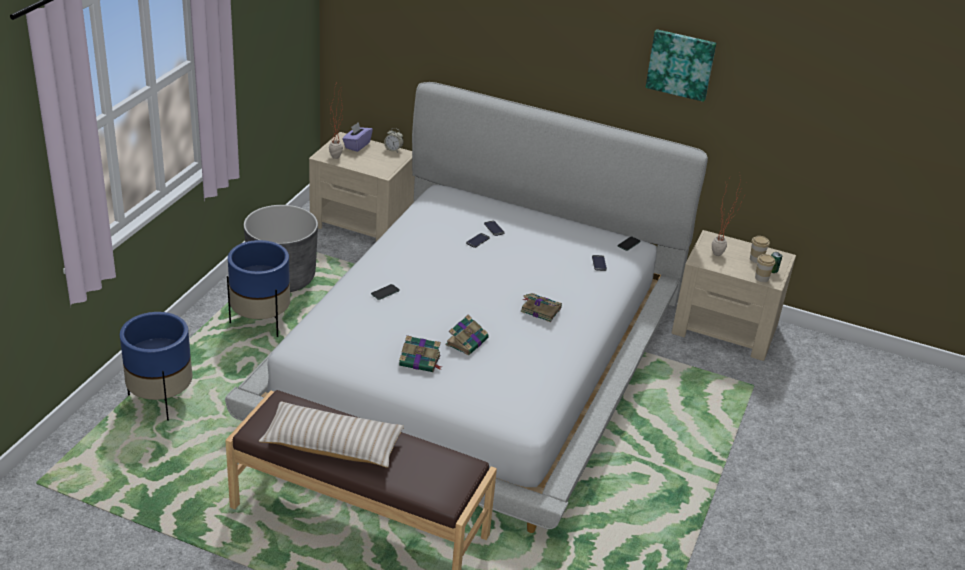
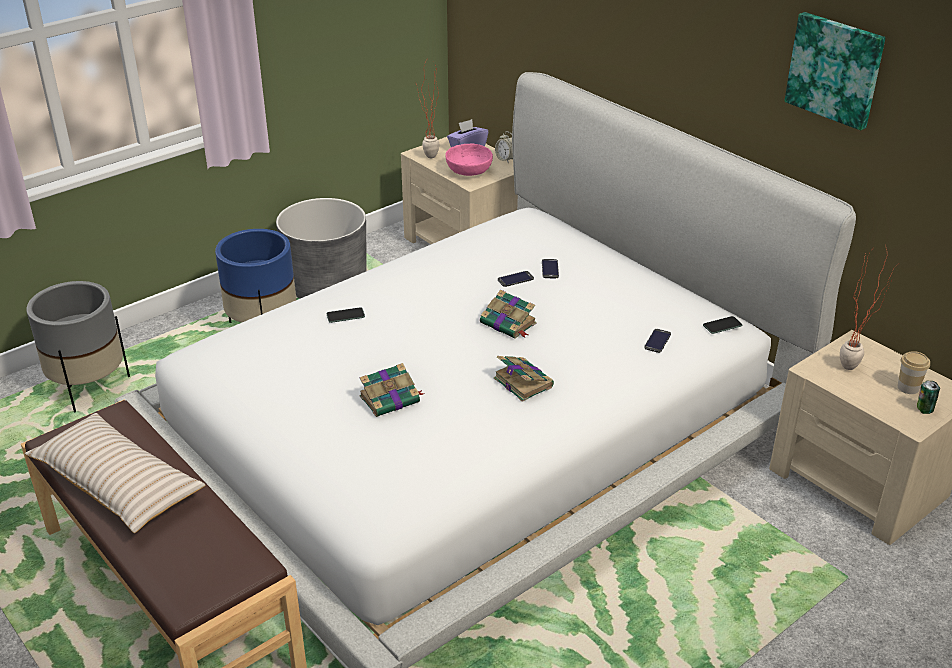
camera: 30 degrees right, 0 degrees up
(161, 400) = (89, 388): blue planter -> grey planter
(374, 164) = (468, 171): none -> pink bowl
(420, 361) = (311, 409): book -> book (509, 324)
(761, 278) = (897, 416): cup -> none

